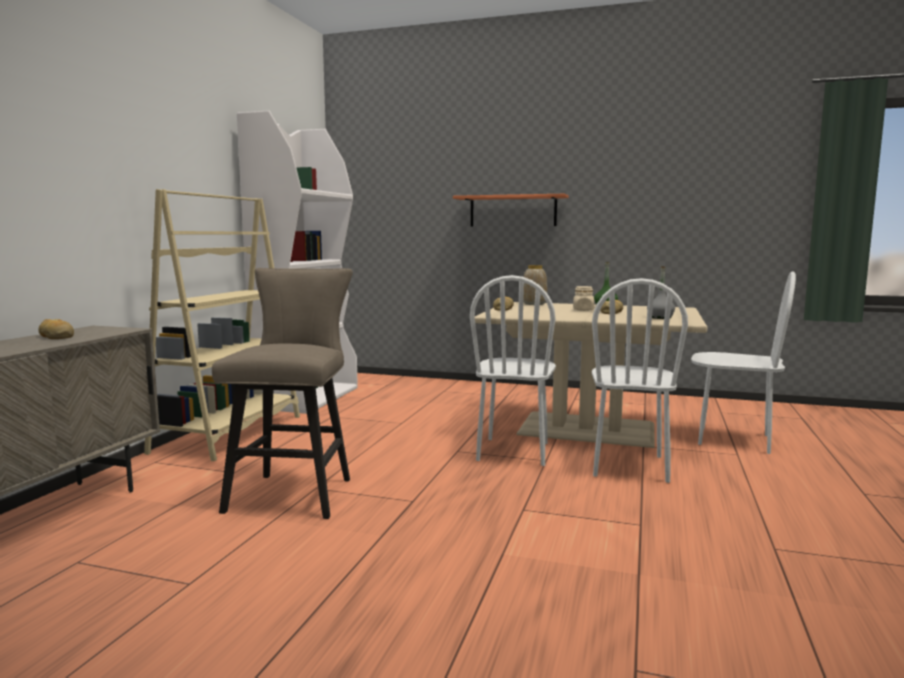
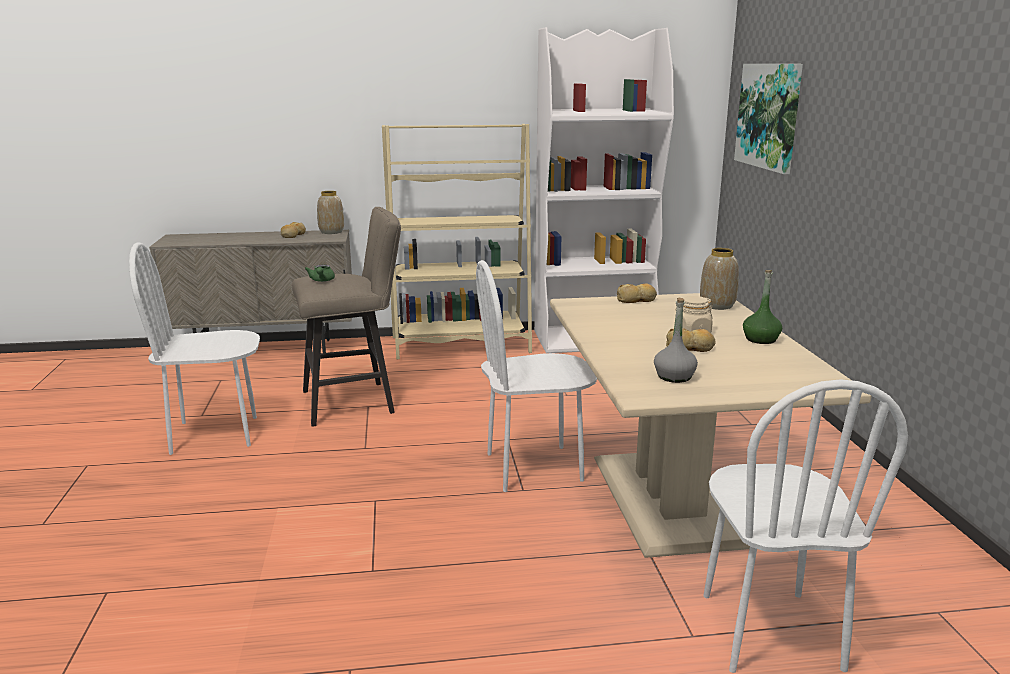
camera: 65 degrees right, 10 degrees up
(89, 328) = (332, 232): none -> vase
(285, 347) = (322, 281): none -> green teapot
(397, 199) = (769, 116): none -> picture
(513, 211) = (857, 152): shelf -> none
(629, 466) = (550, 545): white chair -> white chair (215, 434)

